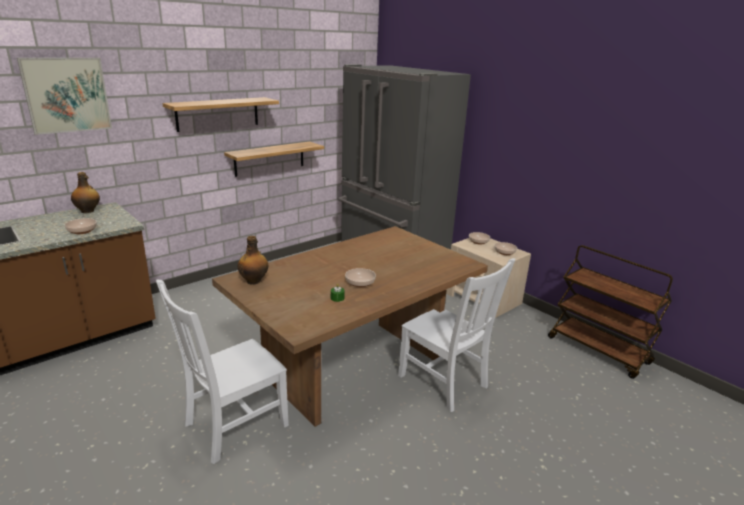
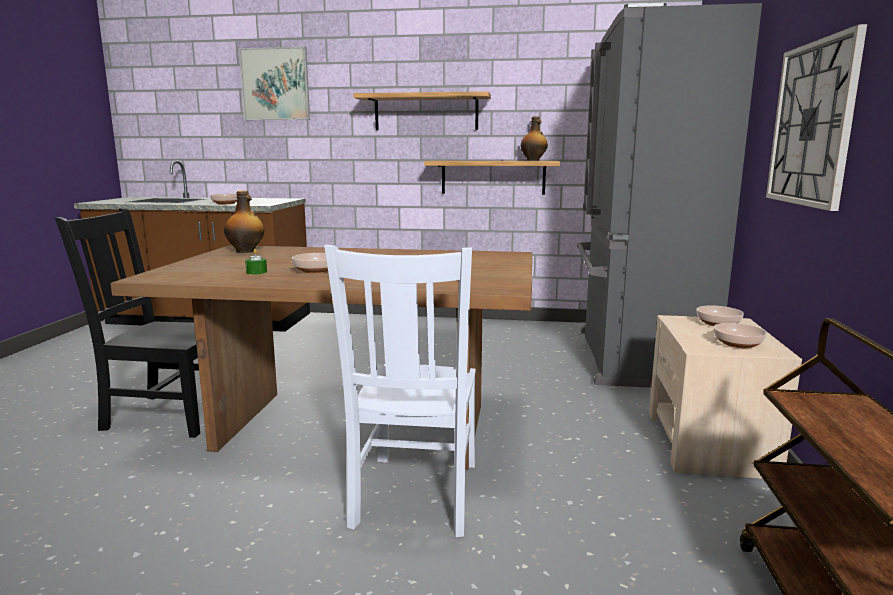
camera: 50 degrees right, 10 degrees down
(88, 211) = (269, 199): bottle -> bottle (533, 160)
(233, 426) = (167, 415): white chair -> black chair
(524, 150) = (812, 124): none -> wall clock

